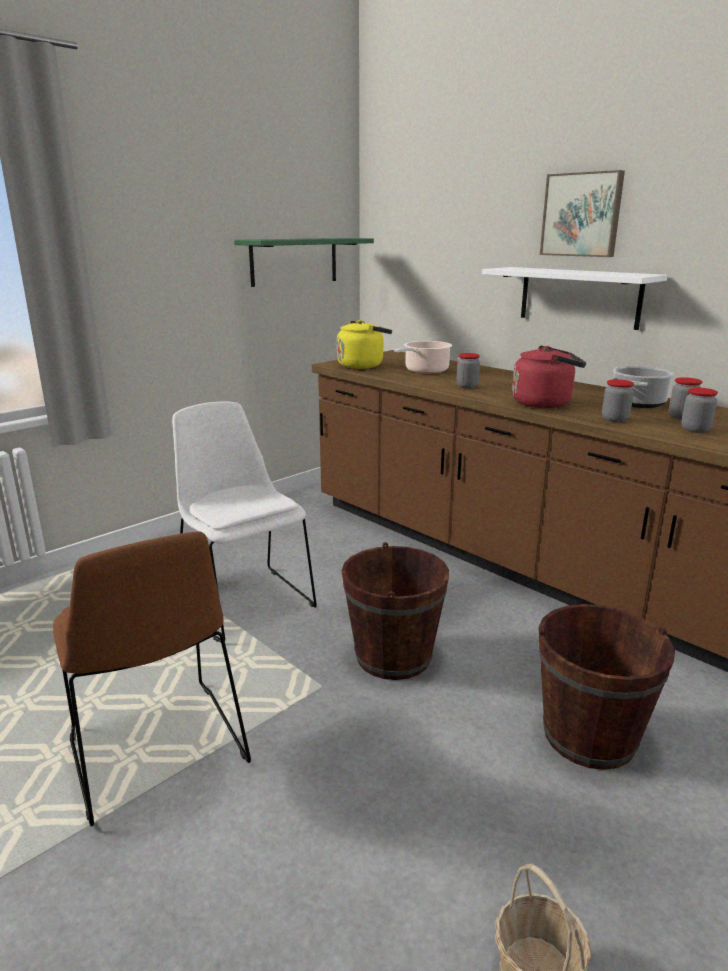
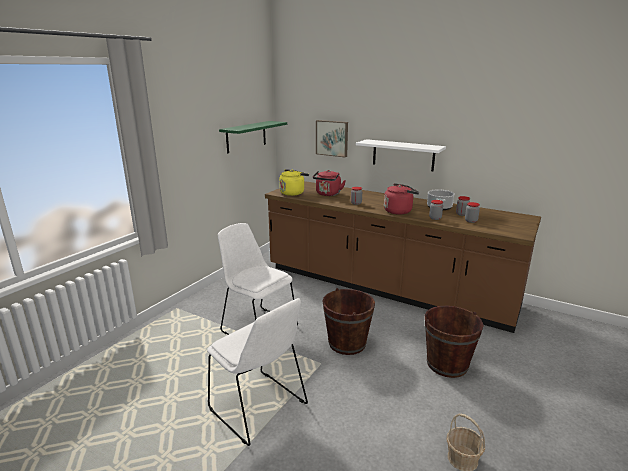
camera: 15 degrees left, 0 degrees up
(158, 753) = (259, 408): brown chair -> white chair
(424, 371) = (328, 194): cooking pot -> red kettle
(582, 215) = (402, 116): picture -> picture (332, 138)

